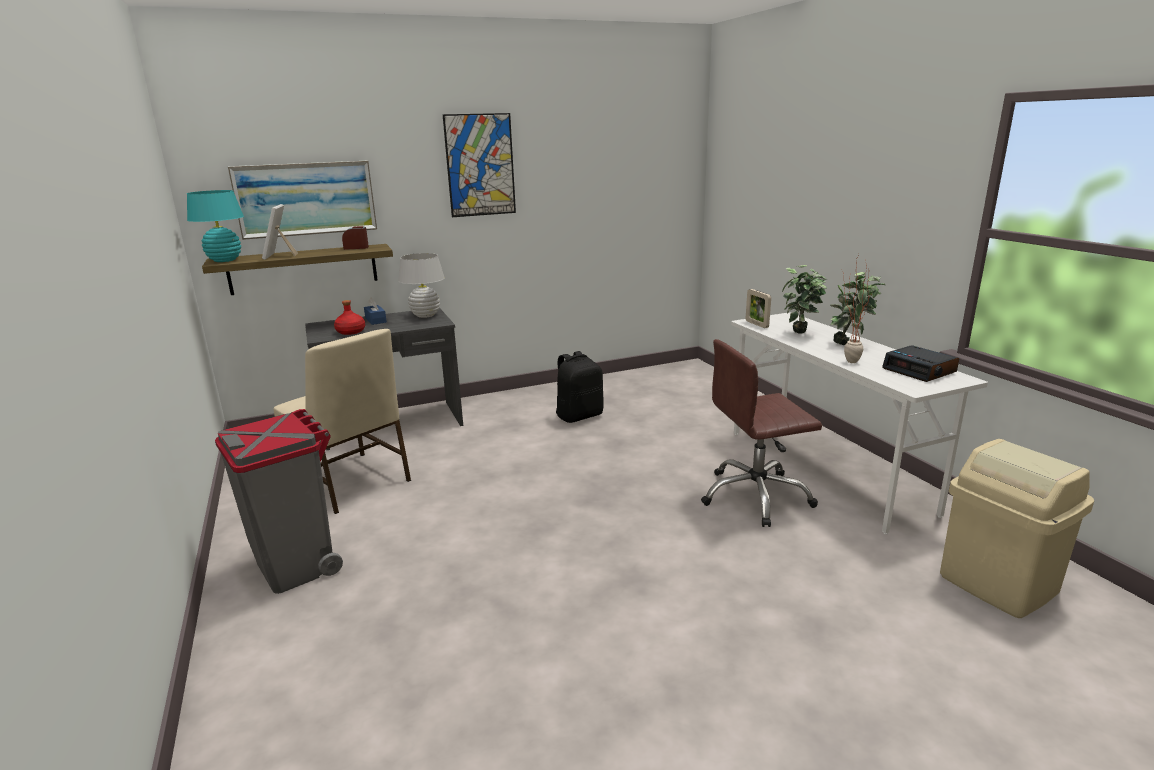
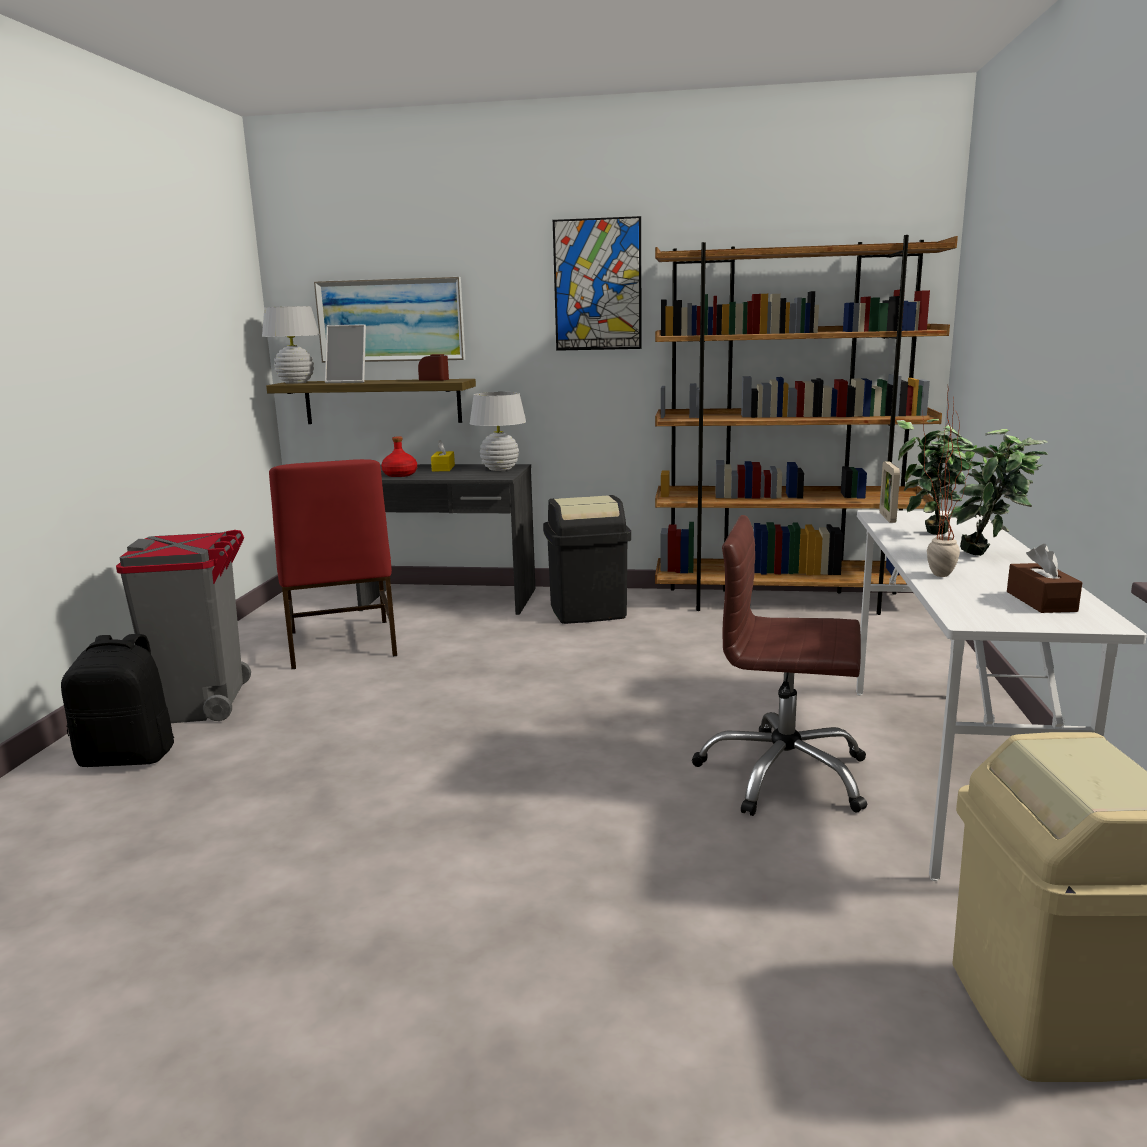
camera: 30 degrees right, 5 degrees down
(224, 260) = (295, 382): turquoise table lamp -> white table lamp
(280, 256) = (349, 382): picture frame -> picture frame turned 105 degrees counterclockwise
(350, 482) = (341, 645): beige chair -> red chair
(375, 320) = (443, 468): blue tissue box -> yellow tissue box
(510, 413) = (588, 611): none -> black trash can
(579, 416) = (667, 630): black backpack -> black backpack (129, 757)
(626, 379) = (785, 601): none -> brown bookcase
(920, 370) = (1041, 601): alarm clock -> brown tissue box

